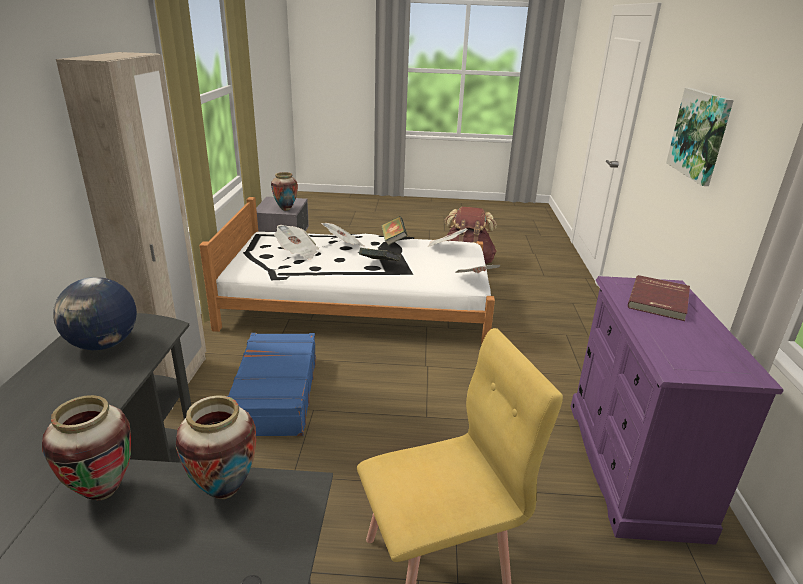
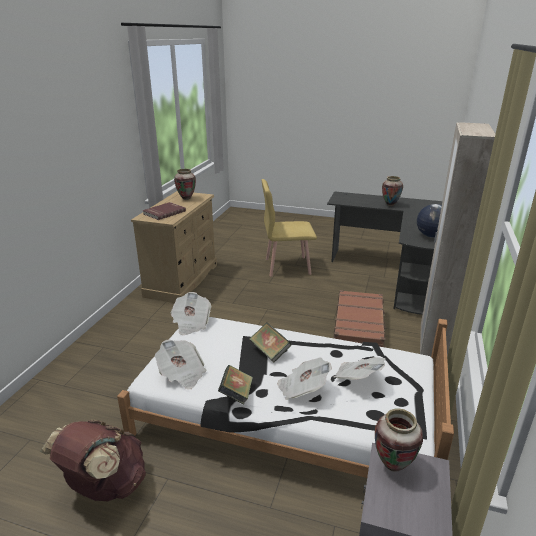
camera: 165 degrees left, 0 degrees up
(224, 491) = (356, 203): vase -> vase (186, 199)
(274, 394) = (359, 331): blue suitcase -> brown suitcase
(632, 466) = (182, 280): purple dresser -> beige dresser
(700, 135) = (59, 166): picture -> none

